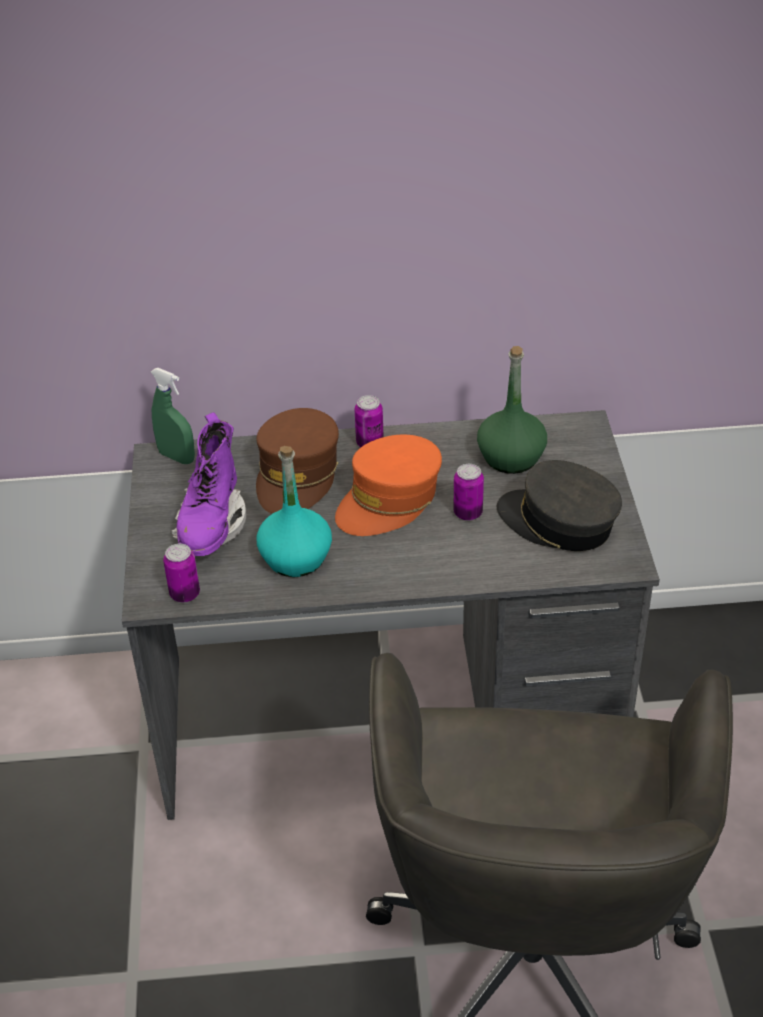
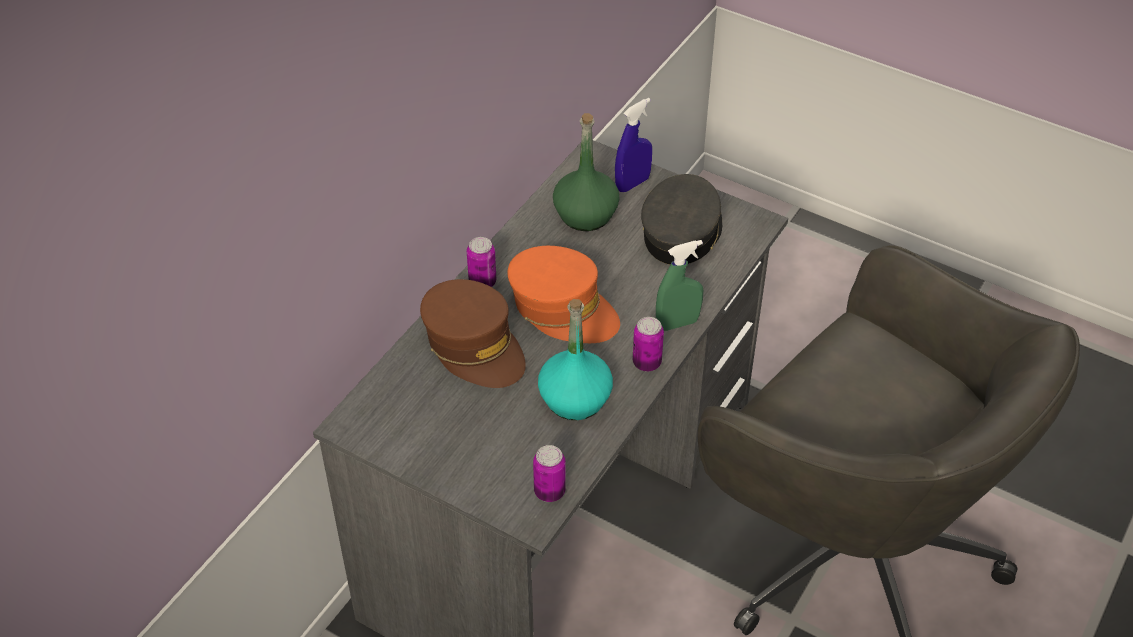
camera: 55 degrees left, 5 degrees up
(177, 457) = (365, 411): green spray bottle -> green spray bottle (677, 323)
(211, 525) = (480, 432): purple boot -> none
(389, 500) = (563, 308): orange cap -> orange cap turned 45 degrees counterclockwise
(468, 513) = (623, 273): can -> can (646, 363)
(558, 522) = (682, 232): grey cap -> grey cap turned 135 degrees clockwise
(581, 464) = (632, 183): none -> blue spray bottle

